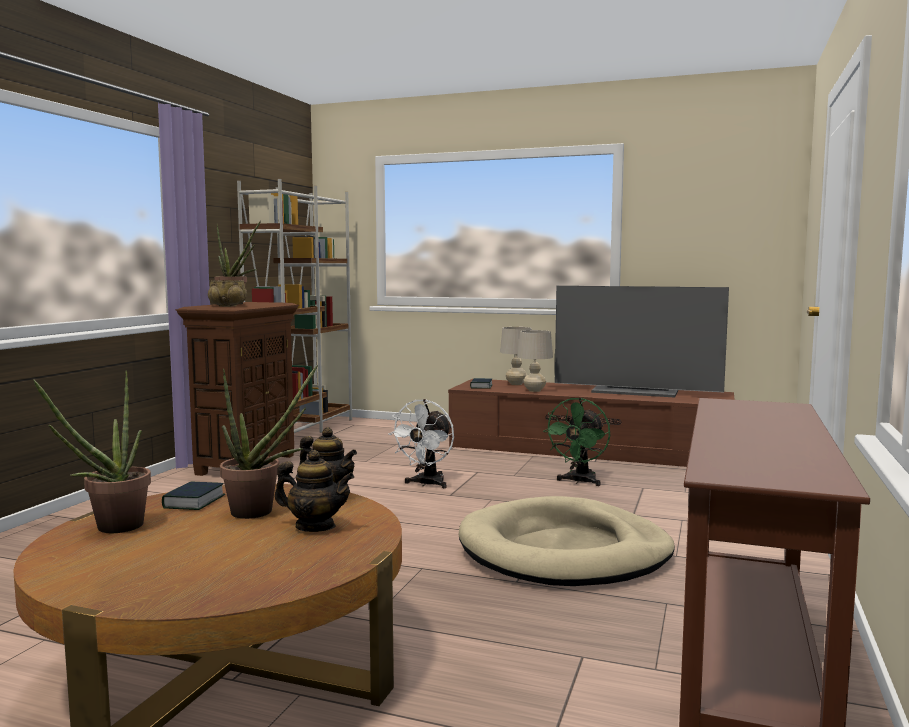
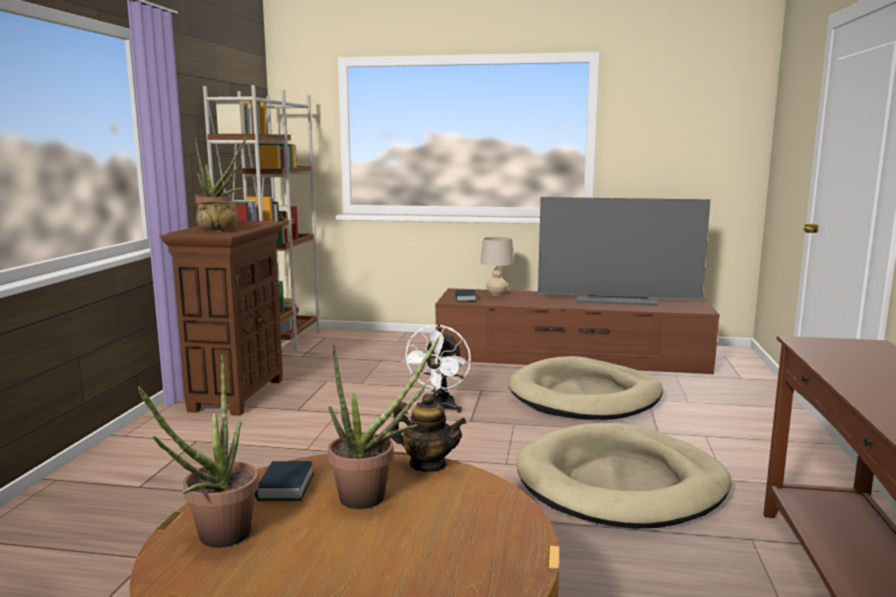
camera: 10 degrees left, 5 degrees up
(315, 527) = (449, 515): teapot -> none
(534, 390) = (521, 302): beige table lamp -> none
(579, 481) = (585, 396): green fan -> beige dog bed

